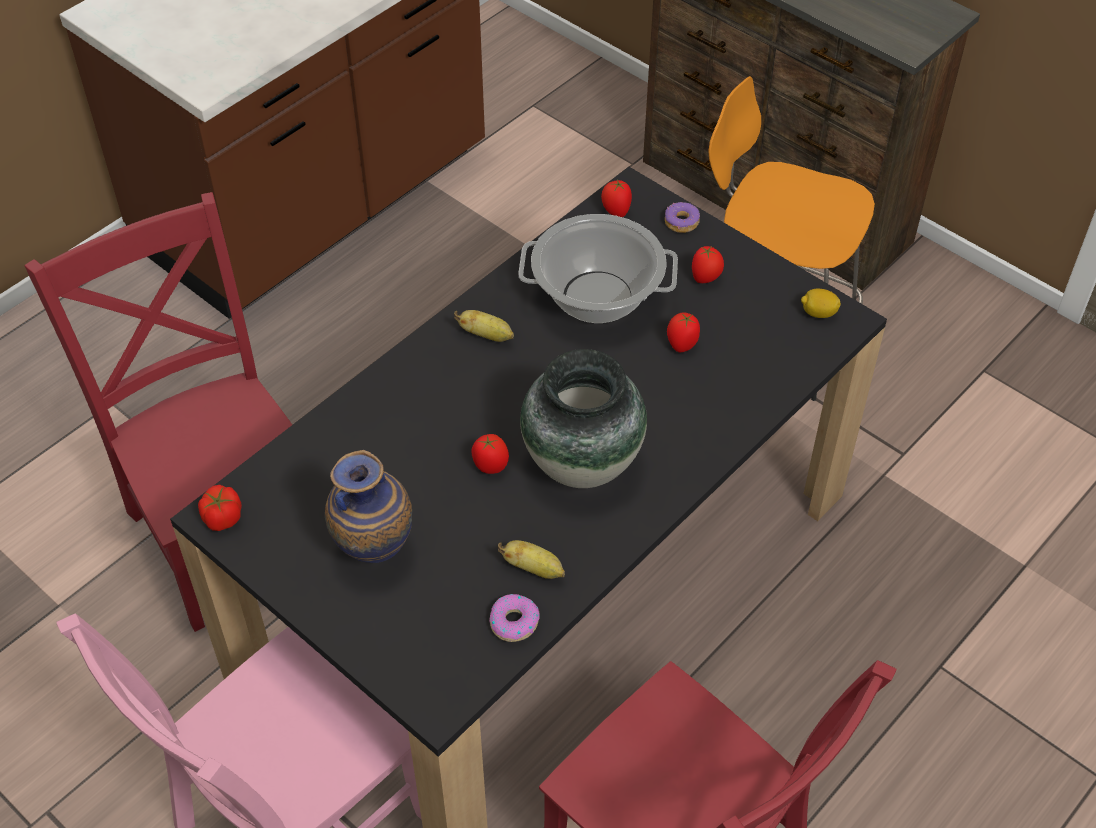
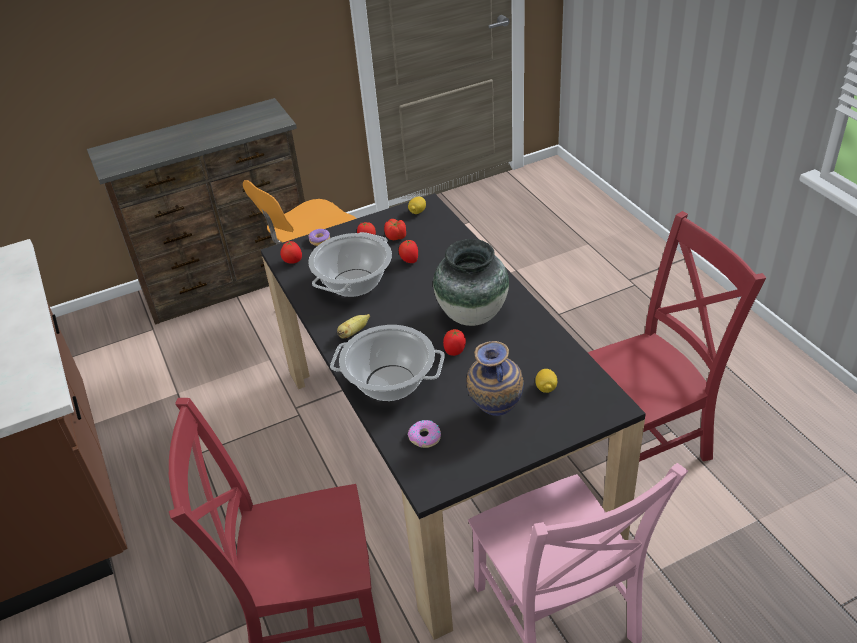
camera: 65 degrees left, 10 degrees down
(222, 518) = (432, 484): tomato -> tomato (396, 237)
(396, 411) = (389, 383): none -> cooking pot
(449, 602) = (546, 388): none -> lemon
(513, 622) = (570, 364): donut -> donut (425, 437)
(534, 569) = (537, 349): banana -> none

